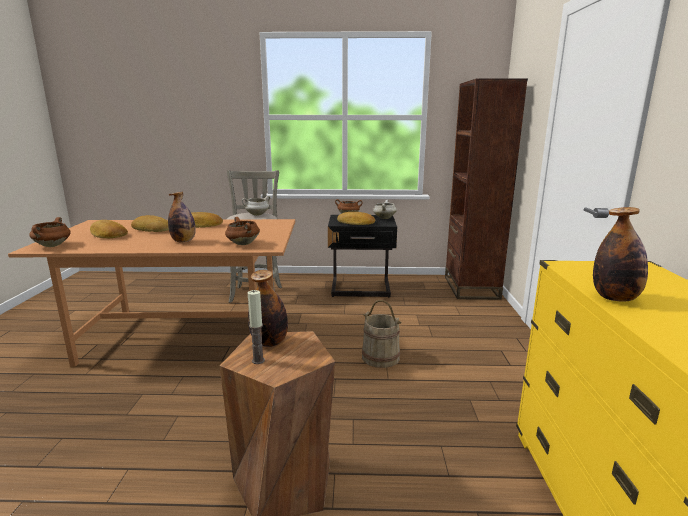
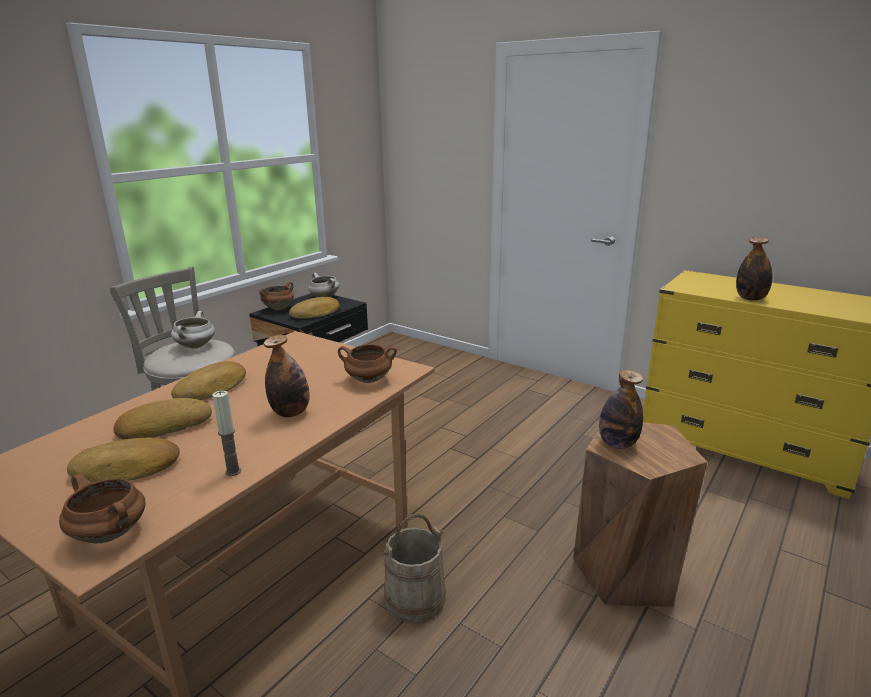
camera: 55 degrees left, 5 degrees up
(258, 360) = (653, 458): candle -> candle (233, 471)
(380, 357) = (477, 446): beige bucket -> beige bucket (415, 598)
(471, 287) = (404, 348): brown bookcase -> none

